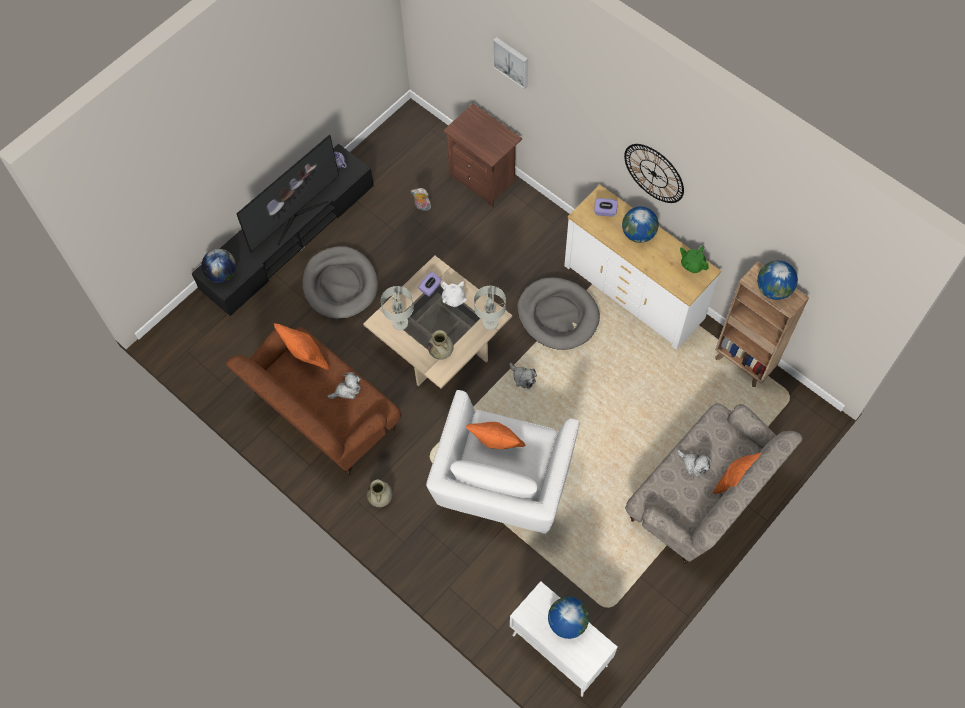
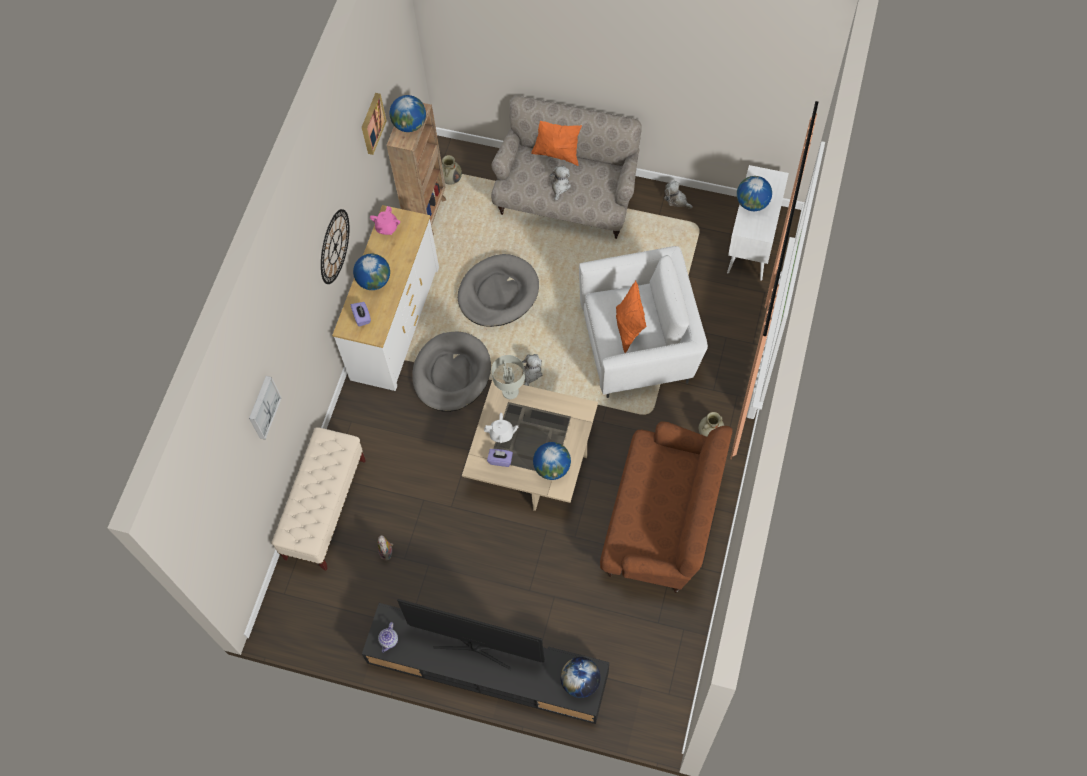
camera: 115 degrees left, 0 degrees up
(306, 357) = (633, 534): orange pillow -> none
(340, 285) = (517, 583): grey dog bed -> grey dog bed (498, 293)
(347, 390) = (645, 479): plush toy -> plush toy (676, 200)
(400, 323) = (552, 468): grey table lamp -> globe
(441, 352) = (563, 418): beige vase -> beige vase (451, 179)
(454, 299) = (501, 434): white teapot -> white teapot turned 75 degrees clockwise
(484, 179) = (325, 509): brown nightstand -> beige bench
(692, 265) = (387, 228): green teapot -> pink teapot
(764, 229) = (371, 123): none -> picture

